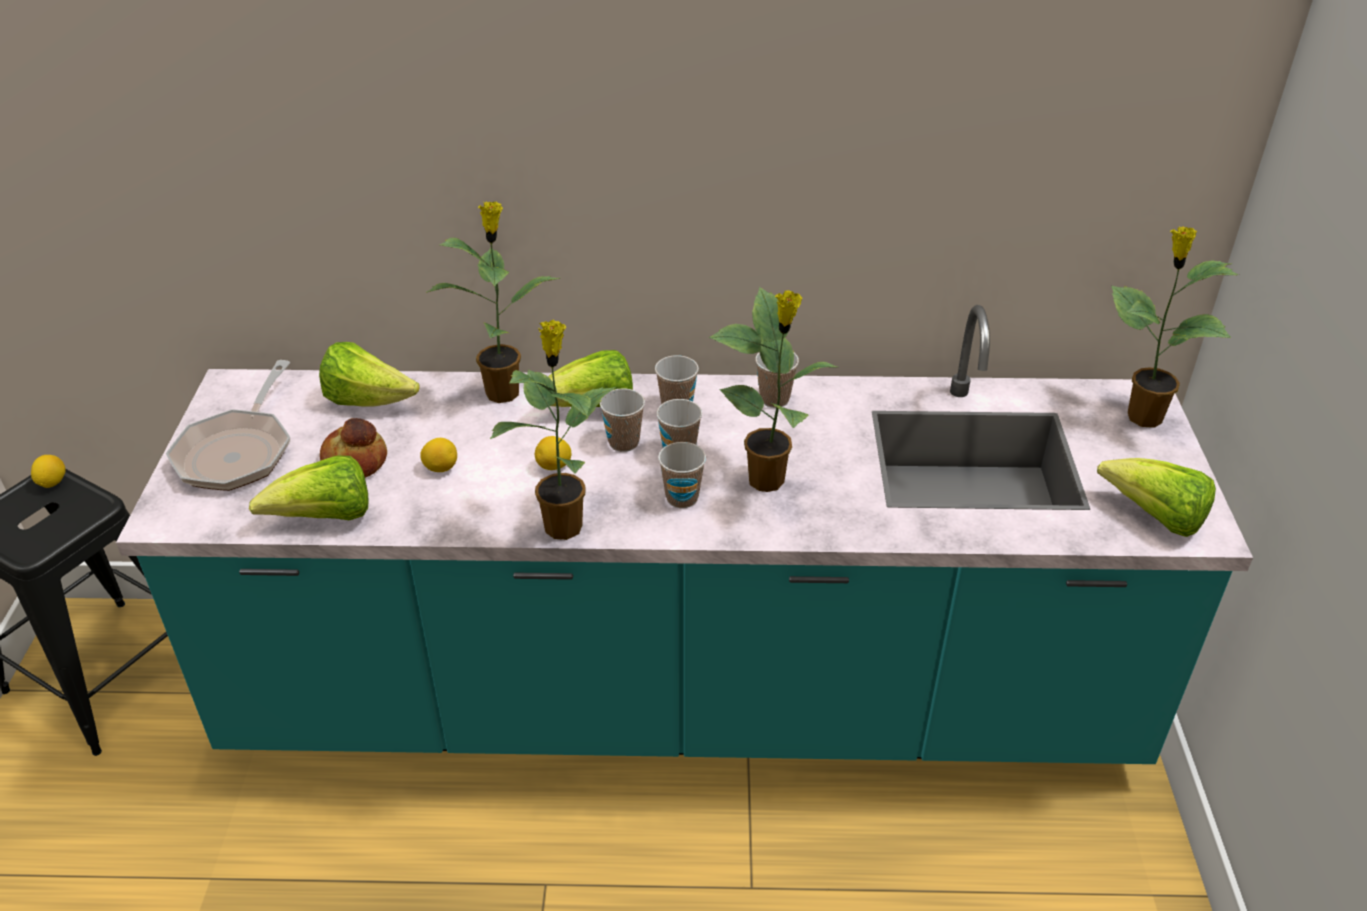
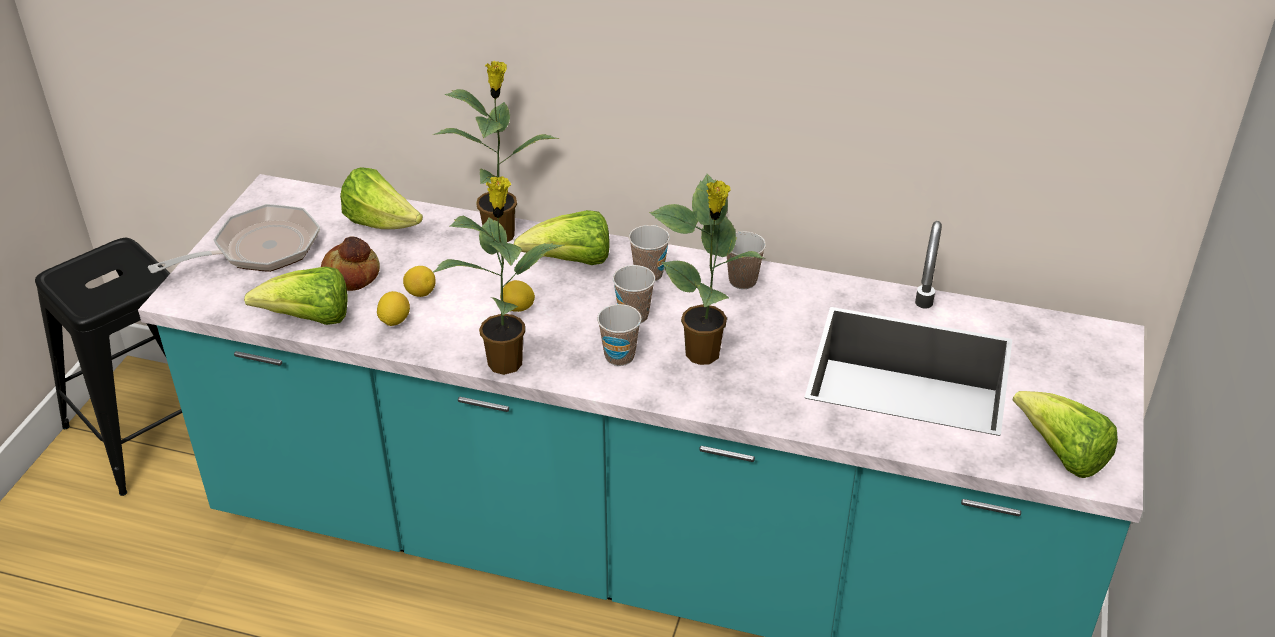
camera: 15 degrees right, 0 degrees up
(52, 482) = (122, 252): lemon -> lemon (394, 321)
(238, 451) = (259, 250): frying pan -> frying pan turned 150 degrees counterclockwise
(623, 442) = (588, 297): cup -> none
(1142, 416) = (1097, 357): potted plant -> none

